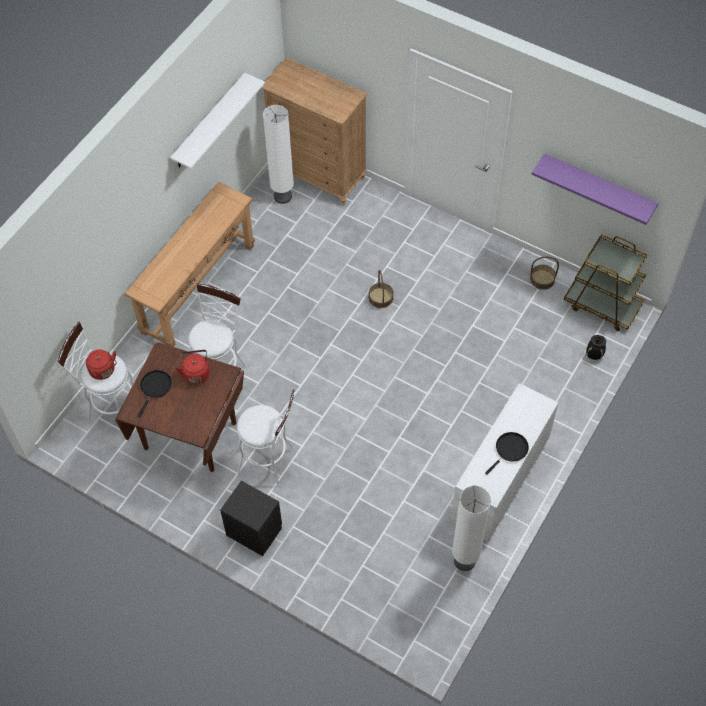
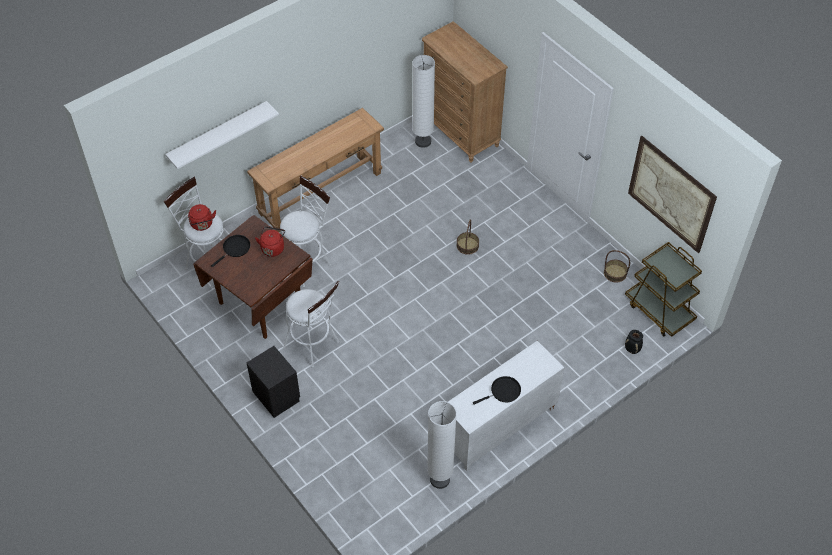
camera: 20 degrees right, 5 degrees down
(209, 122) = (361, 51): white shelf -> white shelf (218, 134)
(598, 185) = (671, 194): purple shelf -> picture

